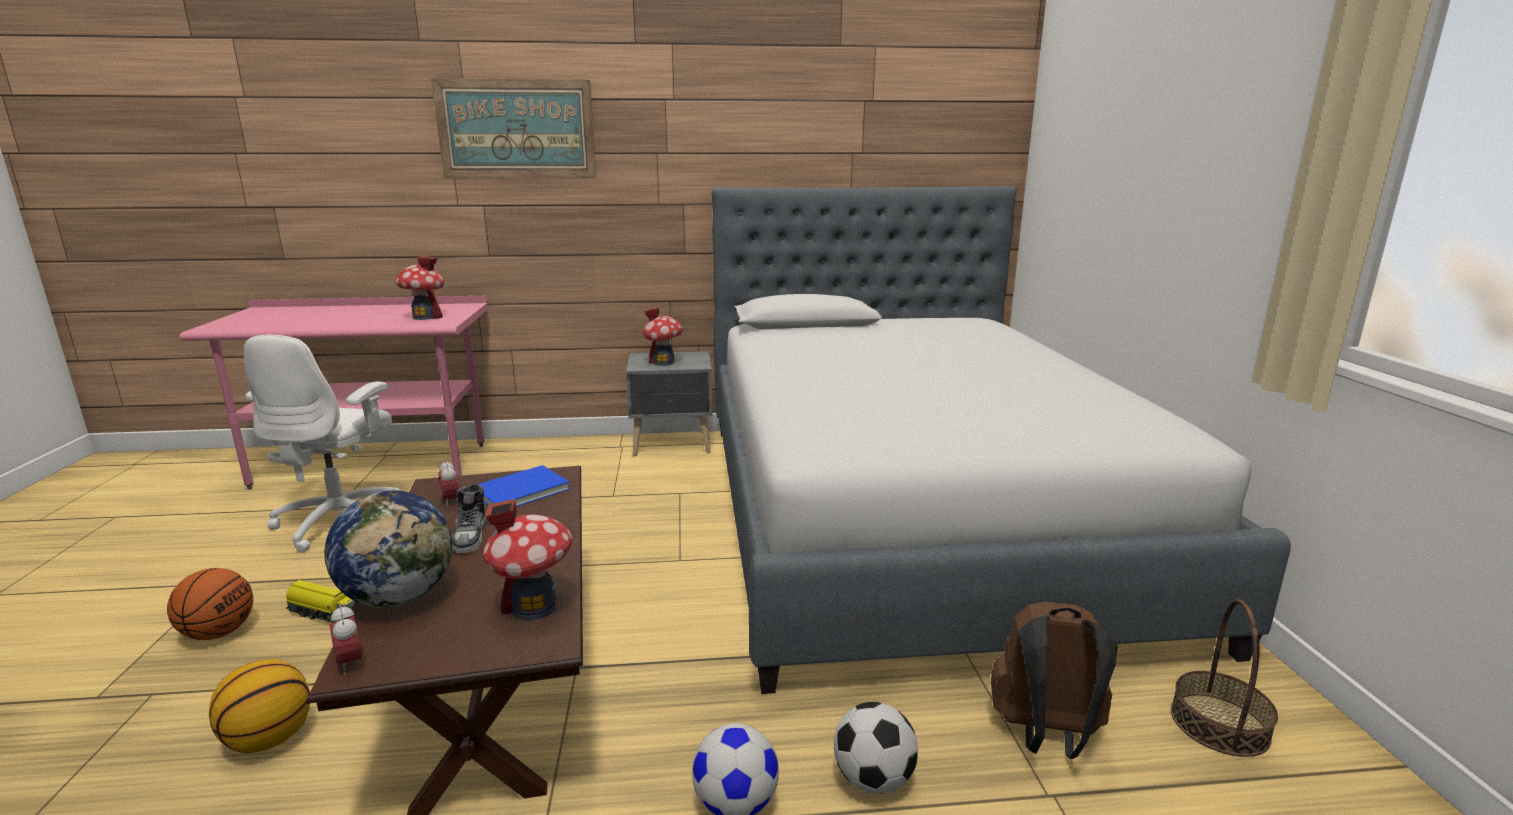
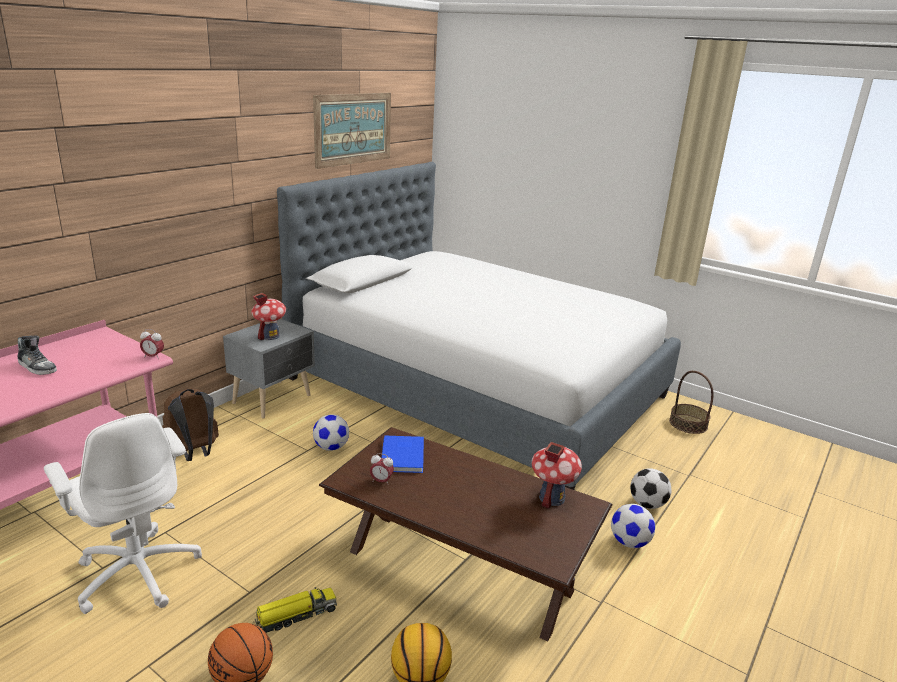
camera: 50 degrees left, 5 degrees up
(351, 663) = (549, 564): alarm clock -> alarm clock (153, 357)
(400, 597) = (493, 532): globe -> none
(425, 317) = (105, 357): toy house -> none
(471, 536) = (444, 490): shoe -> shoe (37, 367)
(516, 129) = (118, 154): picture -> picture (353, 129)
(635, 502) = (331, 447): none -> football
(1045, 736) = (661, 456): brown backpack -> brown backpack (193, 453)

